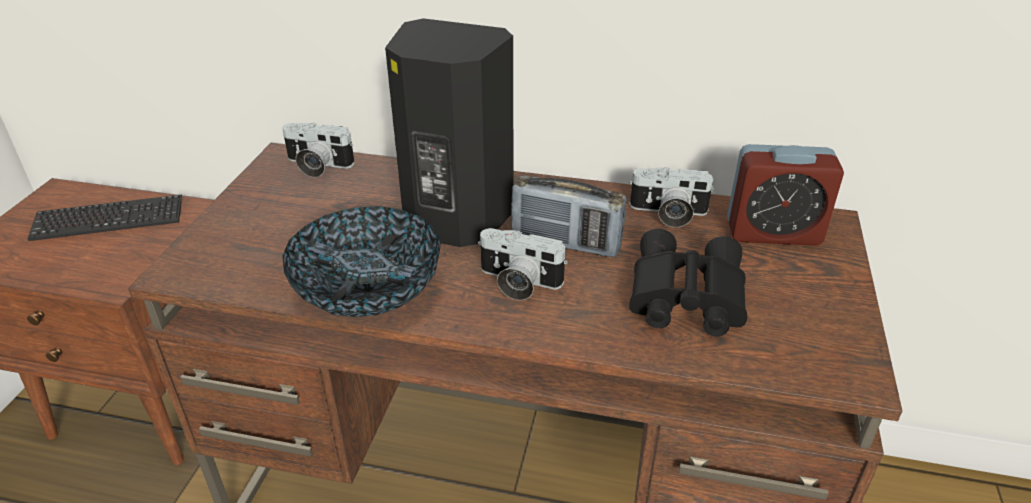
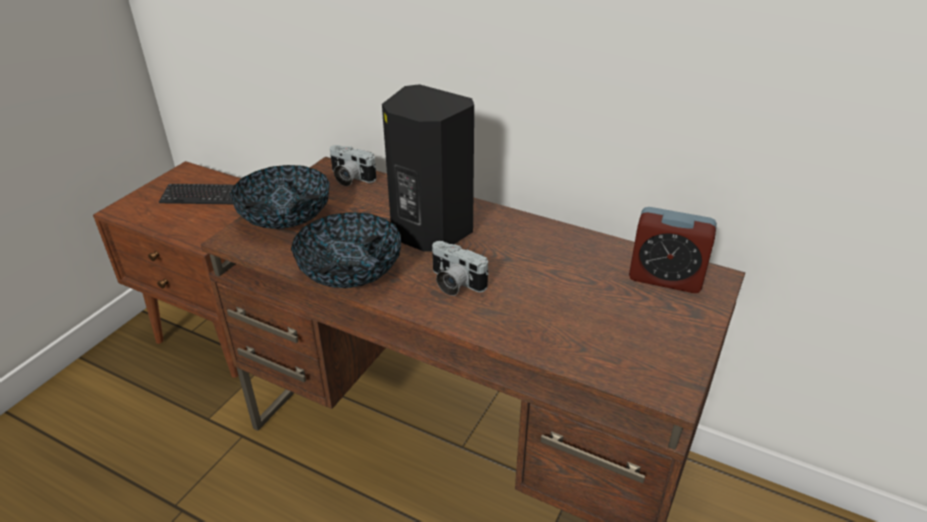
camera: 15 degrees right, 0 degrees up
(245, 231) = (285, 218): none -> bowl
(566, 243) = (502, 261): radio -> none
(668, 214) = (589, 251): camera -> none
(683, 297) = (570, 314): black binoculars -> none

